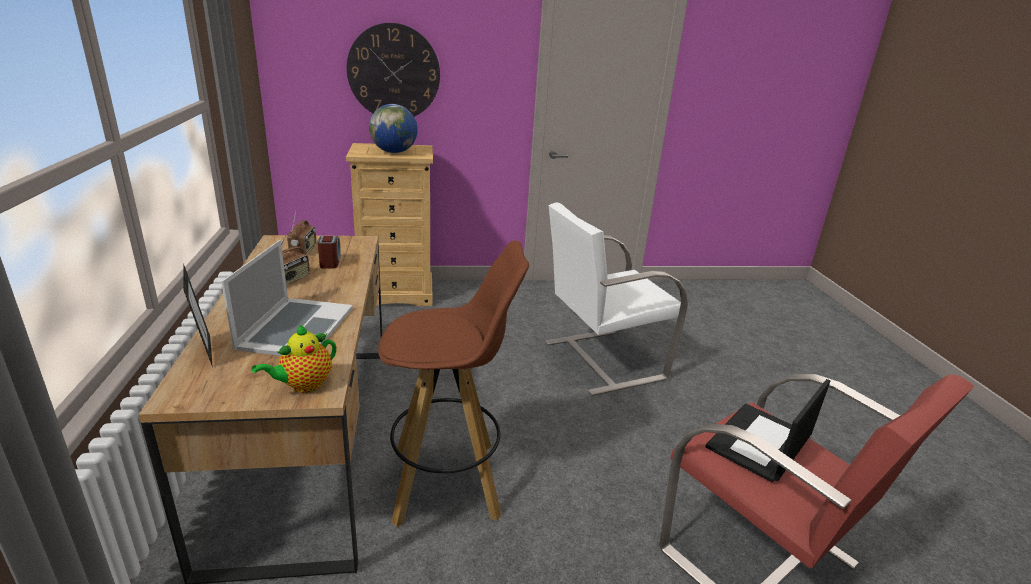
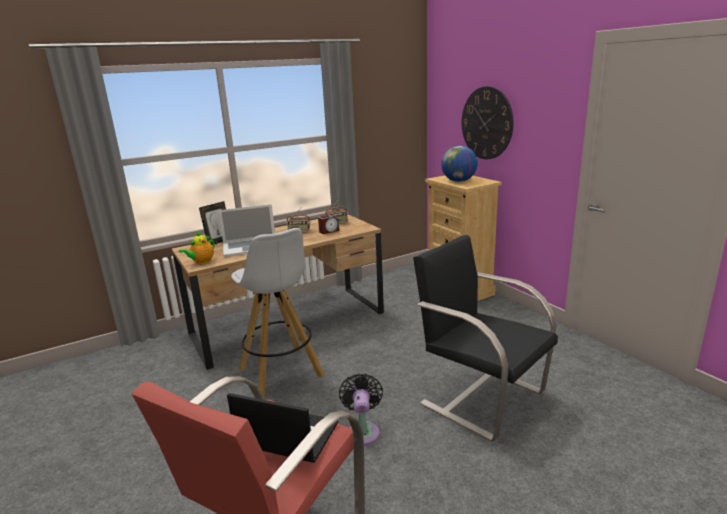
camera: 70 degrees right, 5 degrees down
(303, 385) = (201, 262): teapot -> teapot turned 75 degrees counterclockwise
(448, 482) = (282, 373): brown stool -> white stool
(601, 360) = (481, 397): white armchair -> black armchair
(615, 446) = (363, 430): none -> black fan

